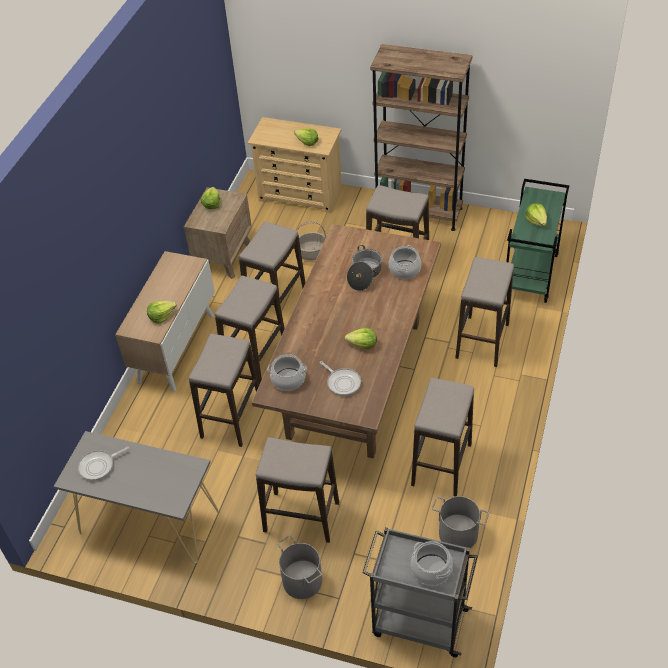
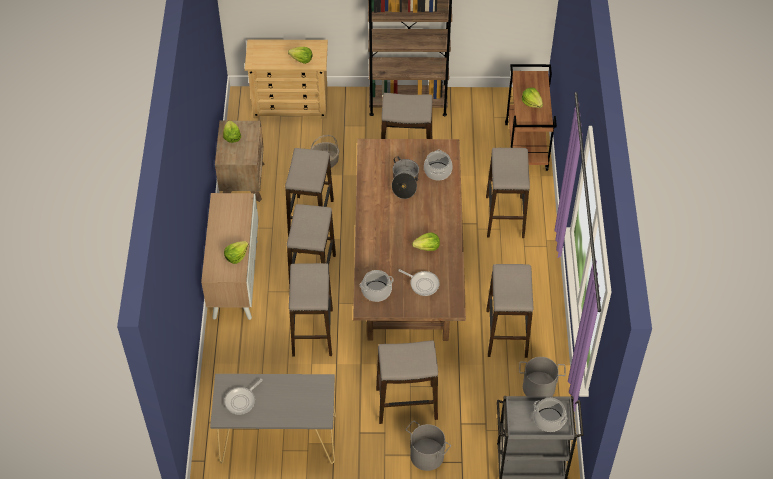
camera: 20 degrees left, 5 degrees up
(531, 275) = (526, 147): green cart -> brown cart

